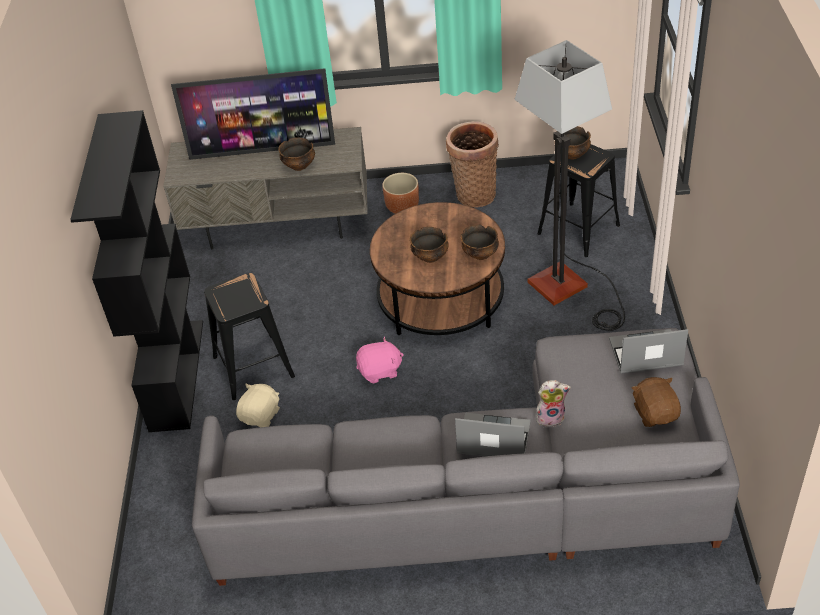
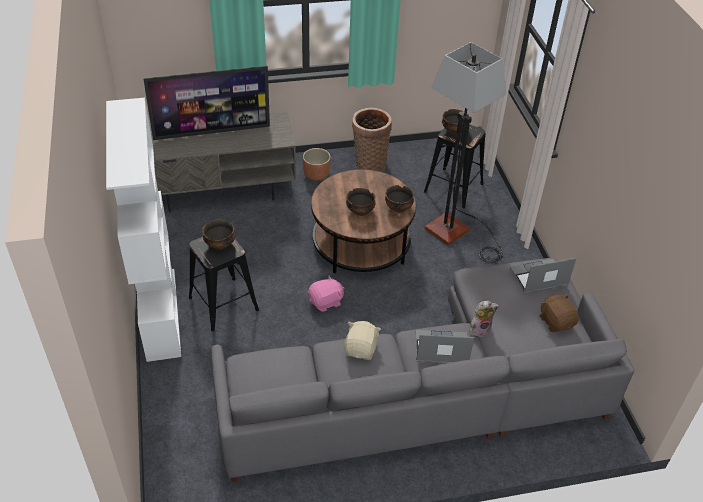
camera: 15 degrees left, 0 degrees up
(176, 374) = (160, 313): black bookcase -> white bookcase
(261, 415) = (238, 342): beige plush toy -> beige plush toy (361, 349)
(299, 165) = (244, 143): bowl -> bowl (220, 244)

